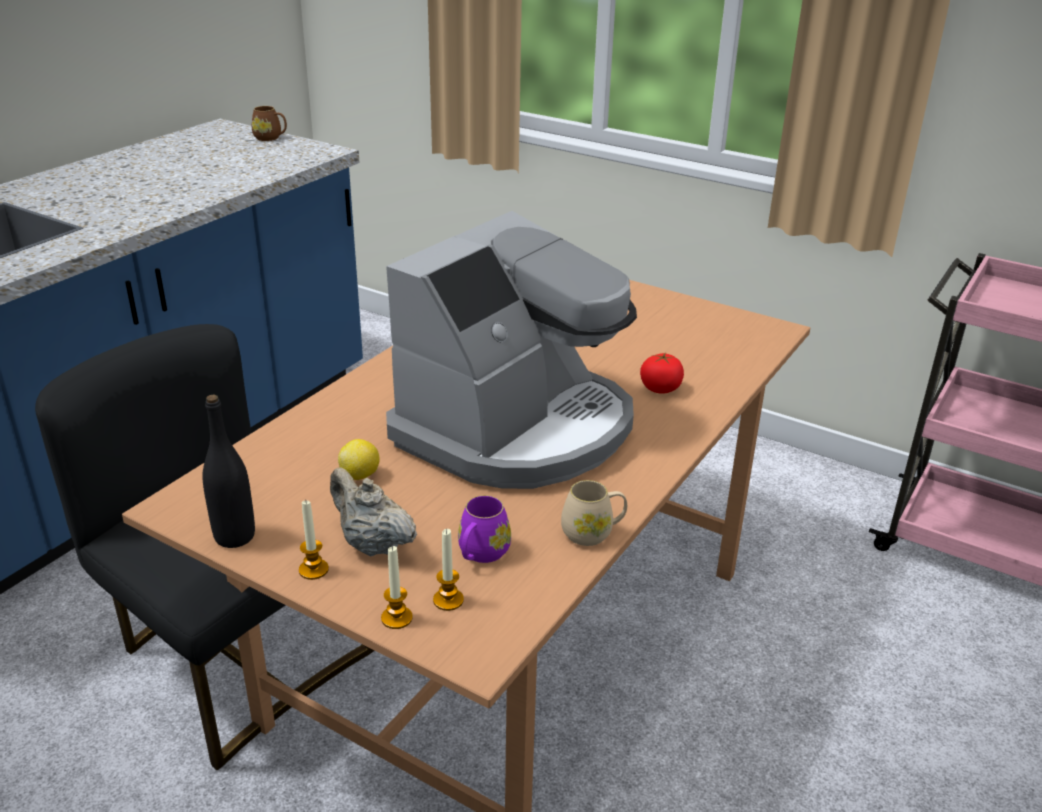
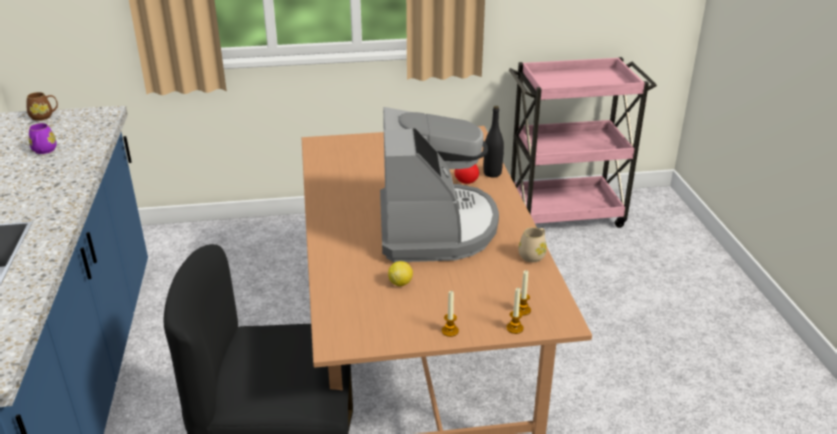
camera: 40 degrees left, 0 degrees up
(235, 536) = (390, 339): black bottle -> black bottle (492, 173)
(372, 544) = (456, 307): beige teapot -> none
(481, 554) = (505, 286): purple mug -> purple mug (44, 151)

